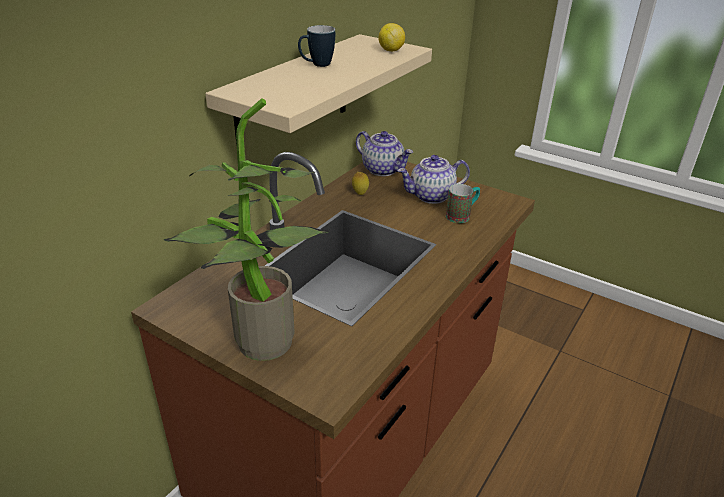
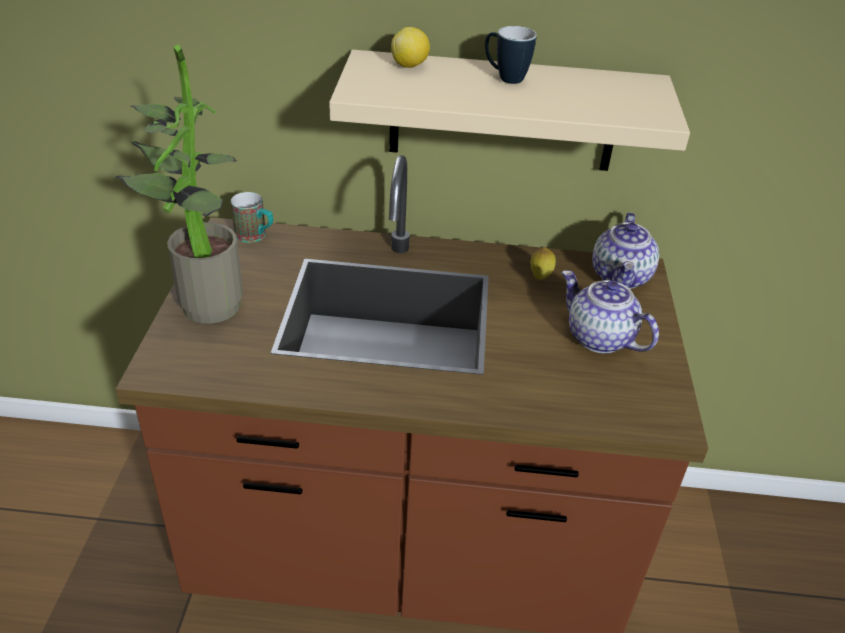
camera: 60 degrees right, 5 degrees up
(391, 50) = (631, 107): lemon -> lemon (410, 65)
(462, 215) = (578, 379): mug -> mug (256, 237)

